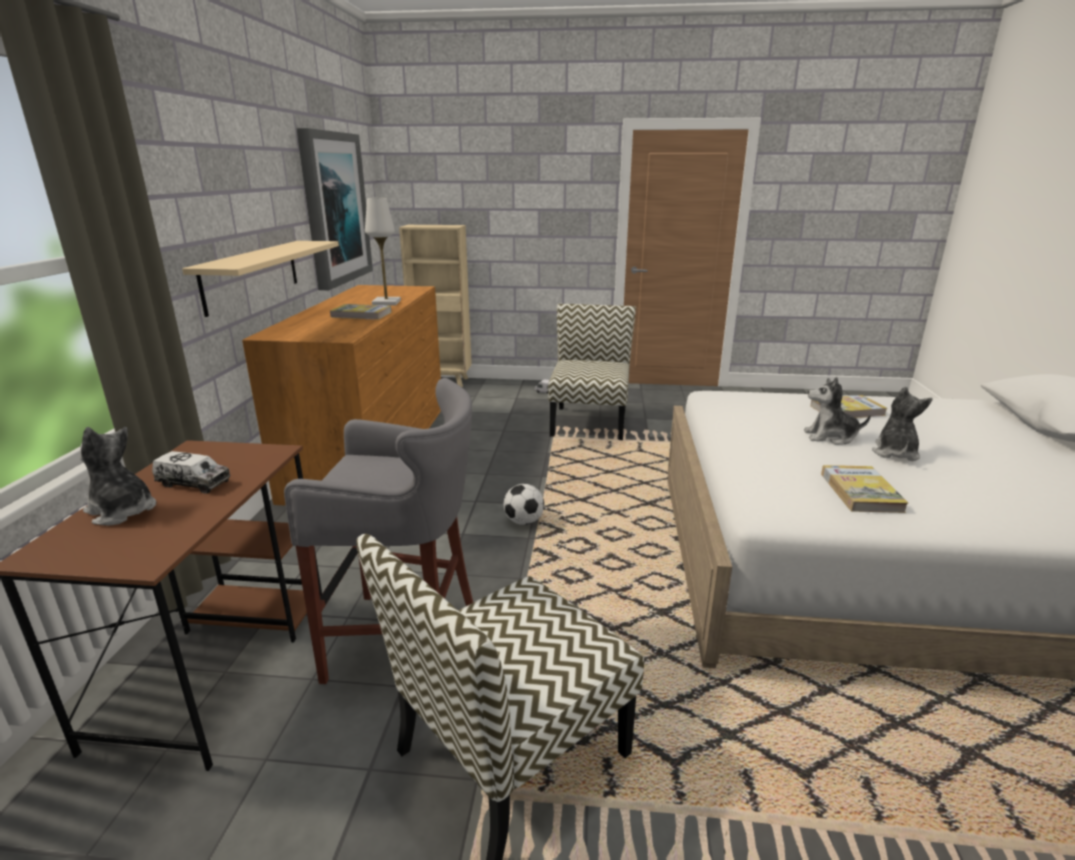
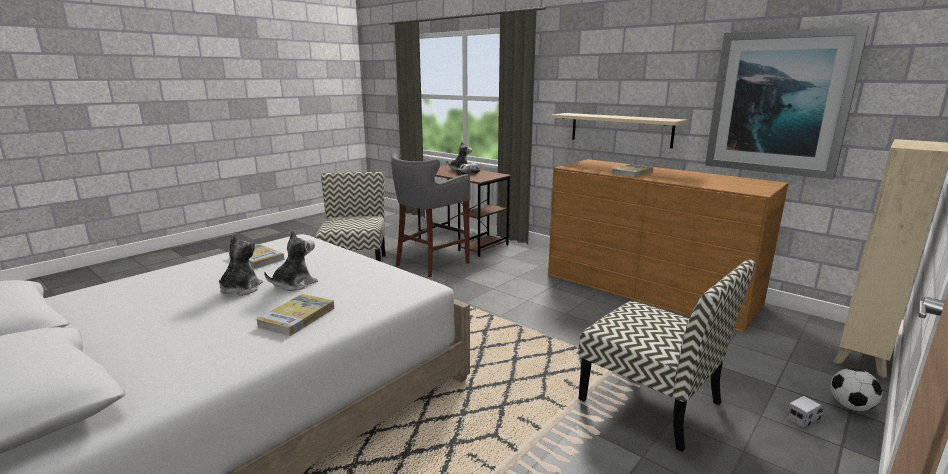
camera: 125 degrees right, 5 degrees down
(386, 303) = (675, 179): white table lamp -> none
(524, 521) = (483, 306): football -> football (850, 406)
(894, 453) = (240, 289): plush toy -> plush toy turned 135 degrees counterclockwise

